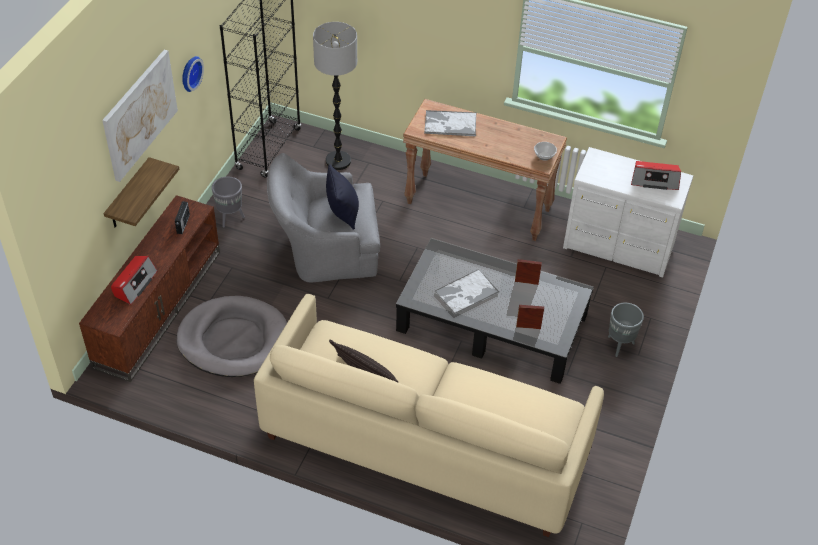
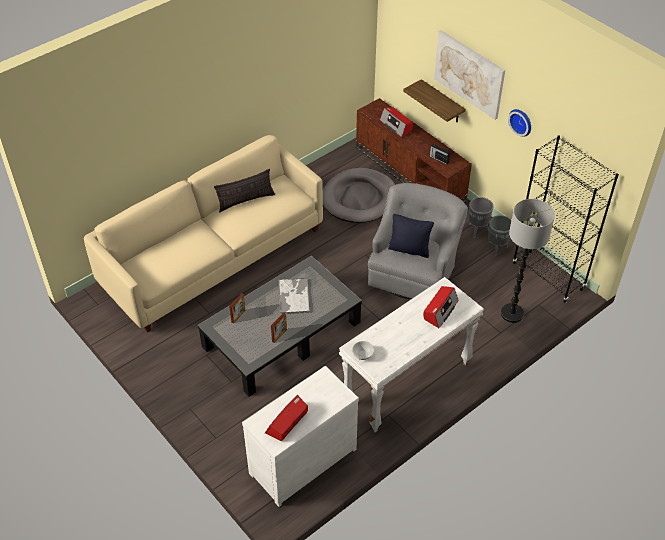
camera: 120 degrees right, 0 degrees up
(449, 124) = (440, 310): tray -> radio
(479, 206) = (407, 384): brown console table -> white console table
(620, 346) = (206, 401): grey planter -> grey planter (496, 249)

